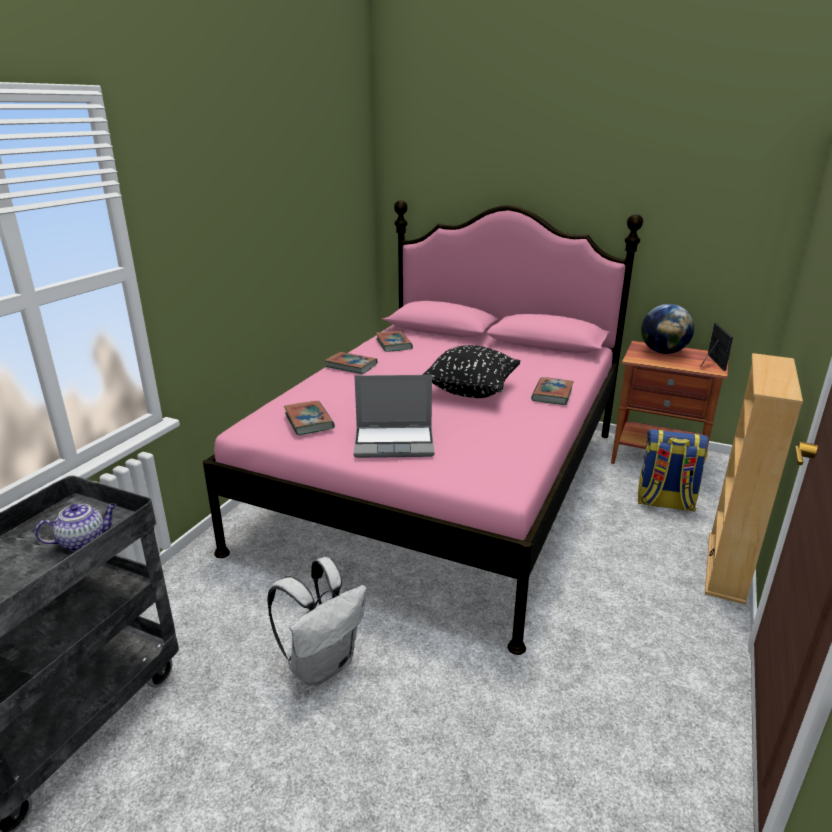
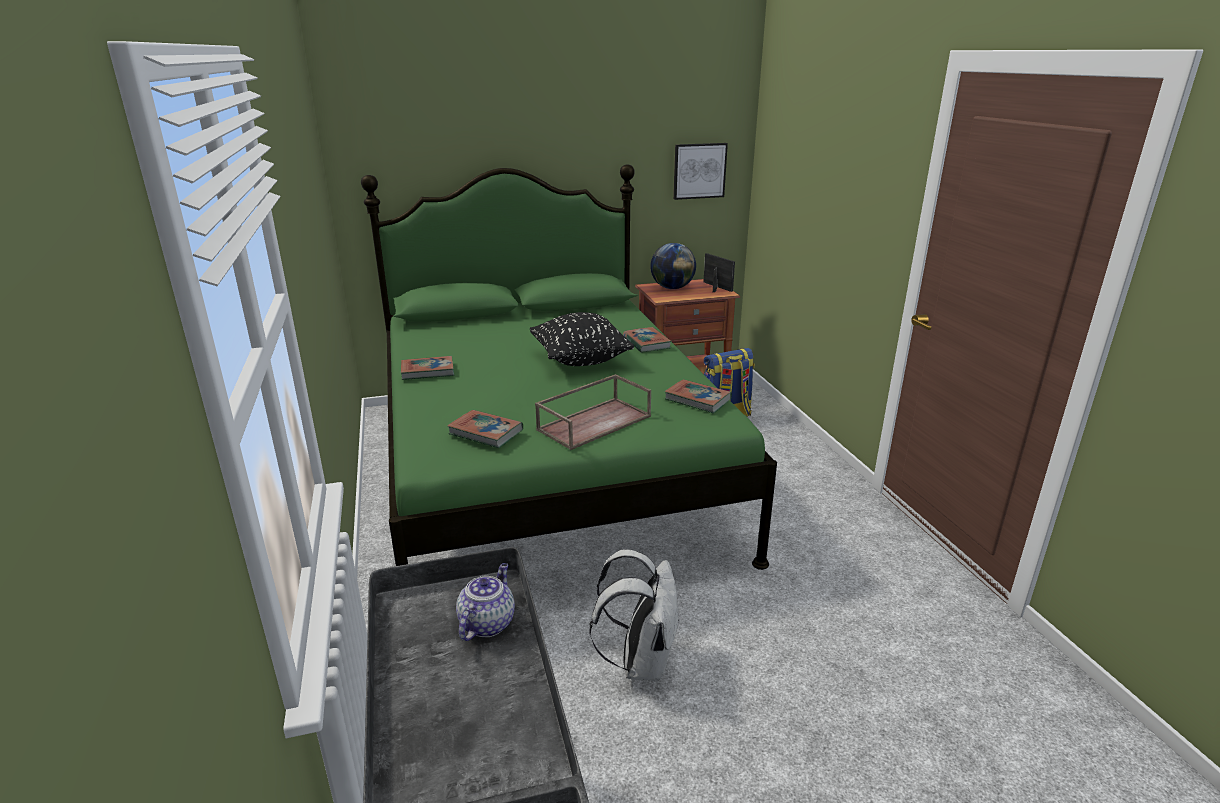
camera: 40 degrees left, 0 degrees up
(393, 344) = (433, 339): book -> book (697, 400)
(395, 443) = (594, 422): laptop -> brown tray
(442, 487) = (547, 473): pink bed -> green bed
(726, 567) = (809, 445): beige bookcase -> none
(729, 230) = (699, 171): none -> picture

